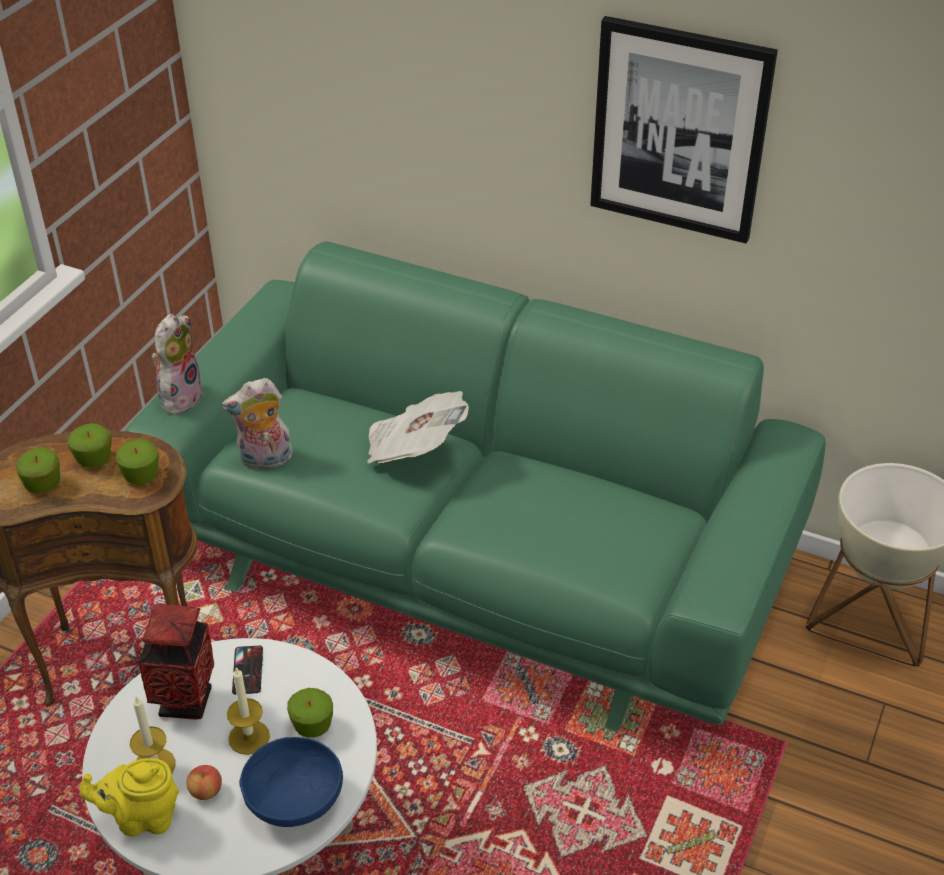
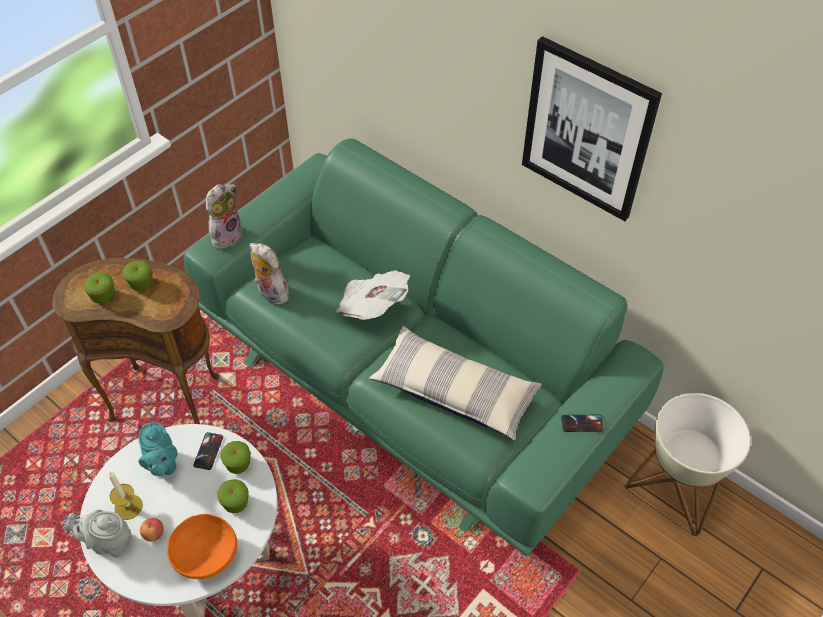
camera: 15 degrees right, 10 degrees up
(141, 475) = (167, 303): apple -> apple (238, 464)
(142, 818) = (109, 542): yellow teapot -> grey teapot
(186, 701) = (162, 464): vase -> turquoise teapot
(249, 737) = (193, 501): candle -> none
(265, 460) = (270, 293): plush toy -> plush toy turned 45 degrees clockwise
(294, 801) = (205, 556): blue bowl -> orange bowl
(566, 526) = (455, 391): none -> pillow
(752, 521) = (582, 423): none -> phone

